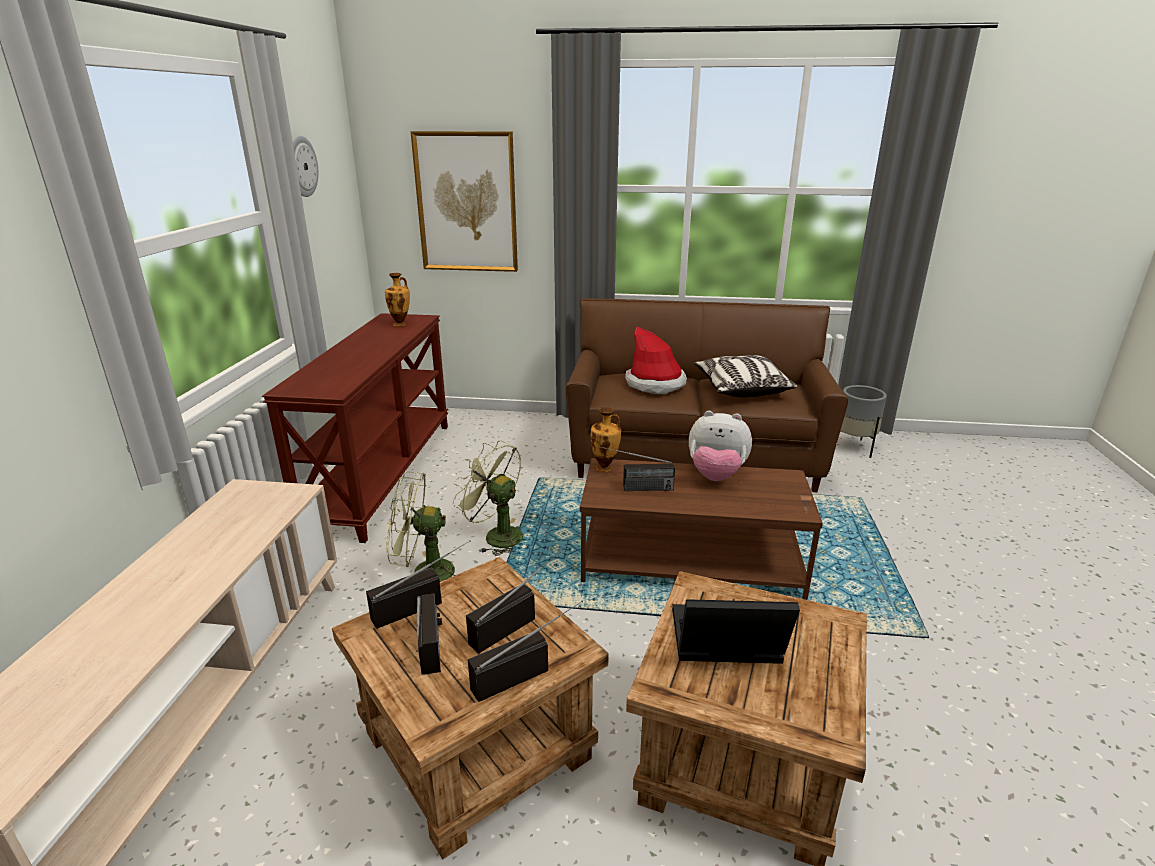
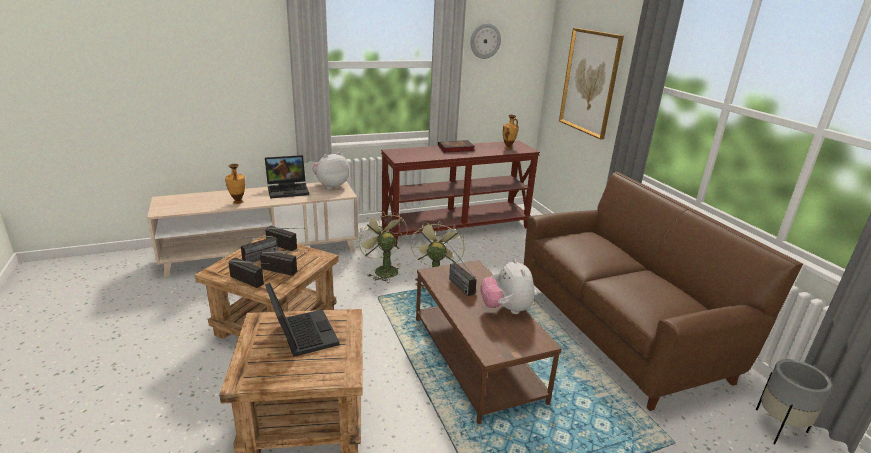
camera: 60 degrees right, 0 degrees up
(182, 549) = (289, 189): none -> laptop
(239, 499) = (331, 186): none -> plush toy
(352, 350) = (455, 149): none -> book
(605, 468) = (470, 267): vase -> vase (238, 202)
(655, 384) = (593, 249): hat -> none
(741, 389) = (641, 286): pillow -> none

